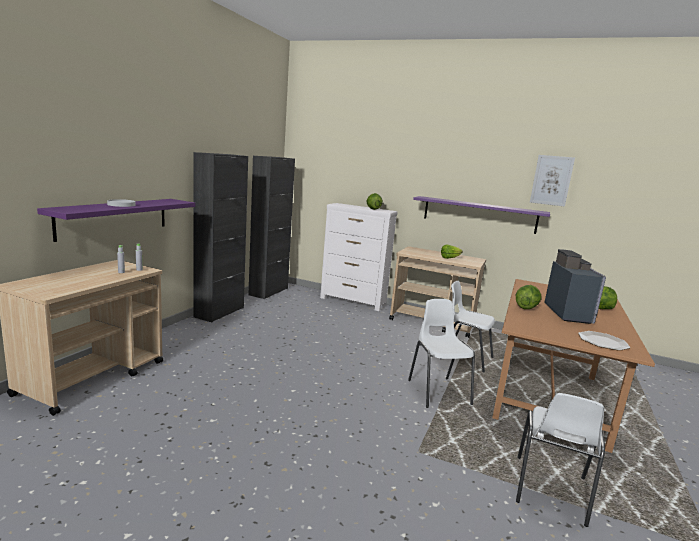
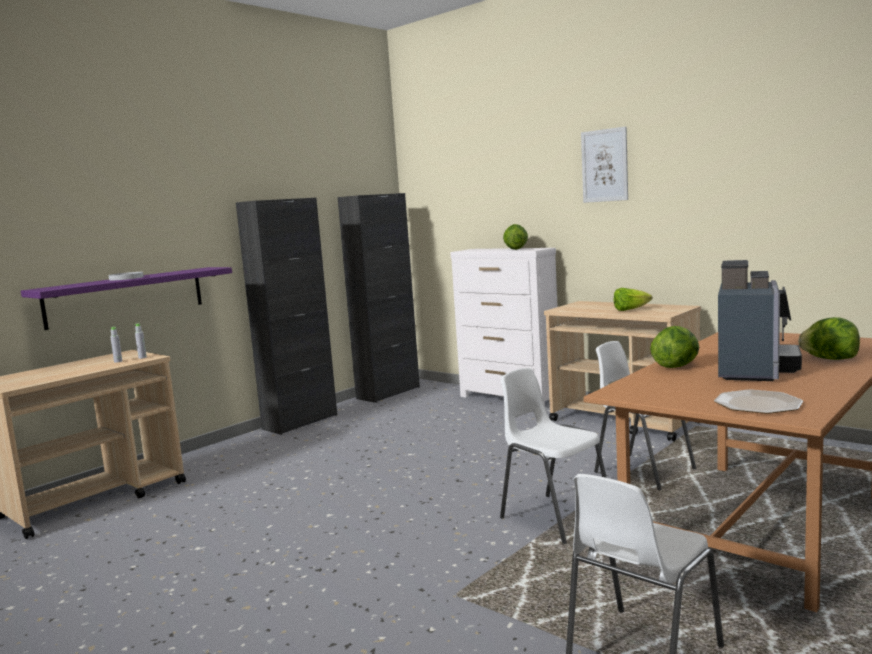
camera: 20 degrees right, 5 degrees down
(438, 391) = (554, 517): white chair -> white chair turned 45 degrees counterclockwise
(479, 214) = (679, 232): purple shelf -> none
(551, 180) = (788, 154): picture -> picture (604, 165)

